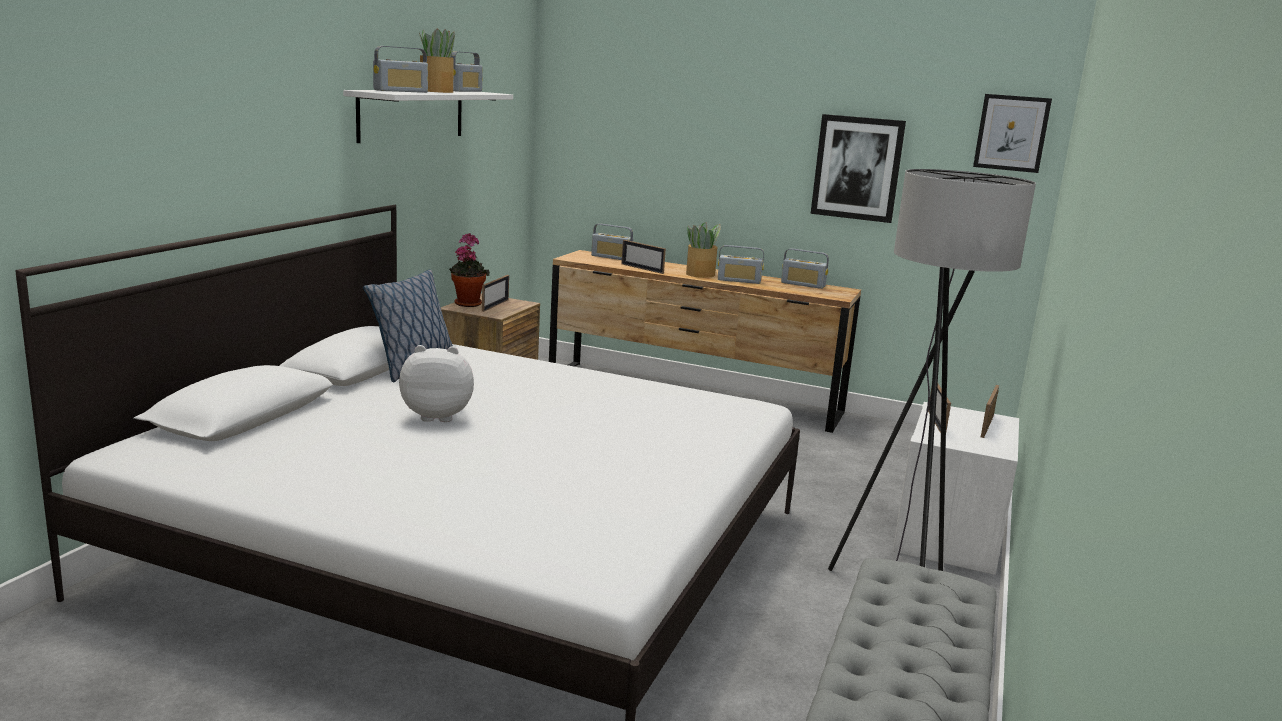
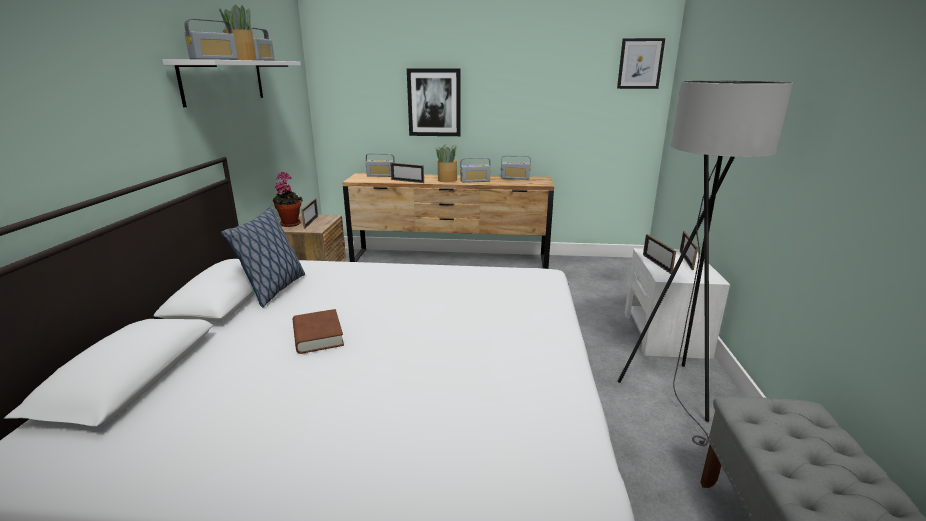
camera: 15 degrees left, 5 degrees up
(437, 416) = (318, 336): plush toy -> brown book
(857, 168) = (542, 96): picture -> picture (434, 102)

